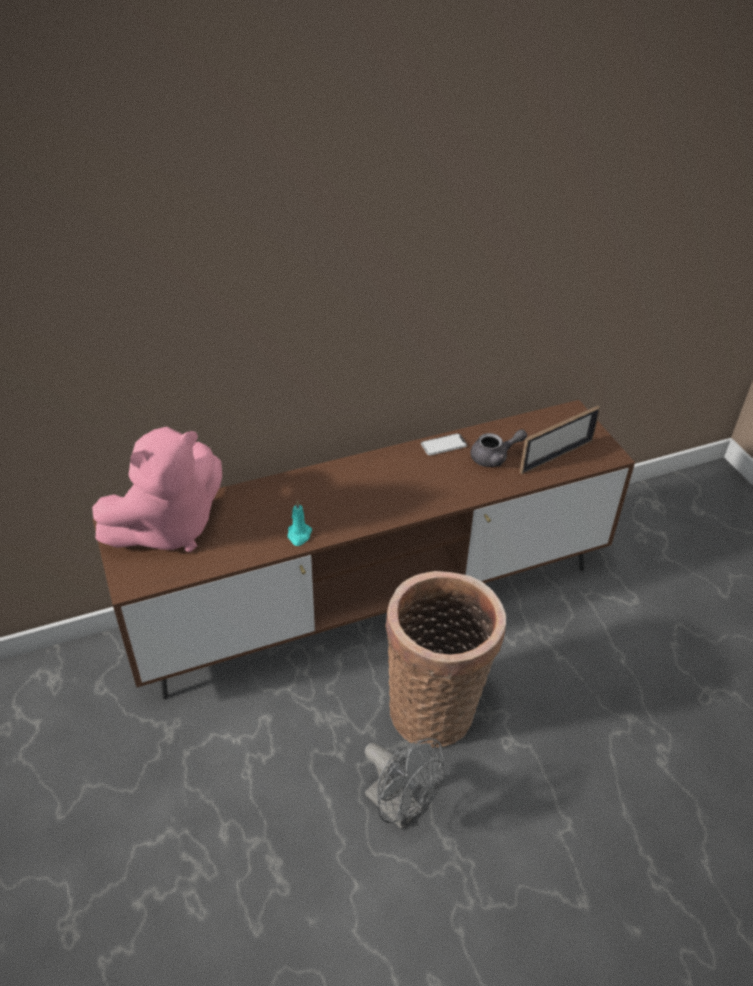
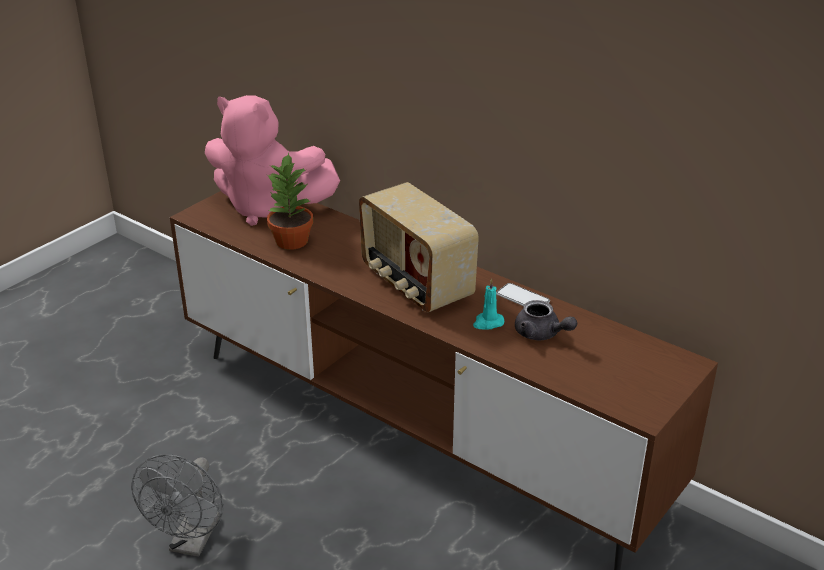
camera: 60 degrees right, 10 degrees down
(245, 536) = (291, 241): none -> potted plant
(299, 535) = (315, 265): turquoise candle -> turquoise candle (488, 323)
(378, 490) = (415, 284): none -> radio
(435, 707) = (322, 522): basket -> none
(556, 456) = (593, 374): picture frame -> none

